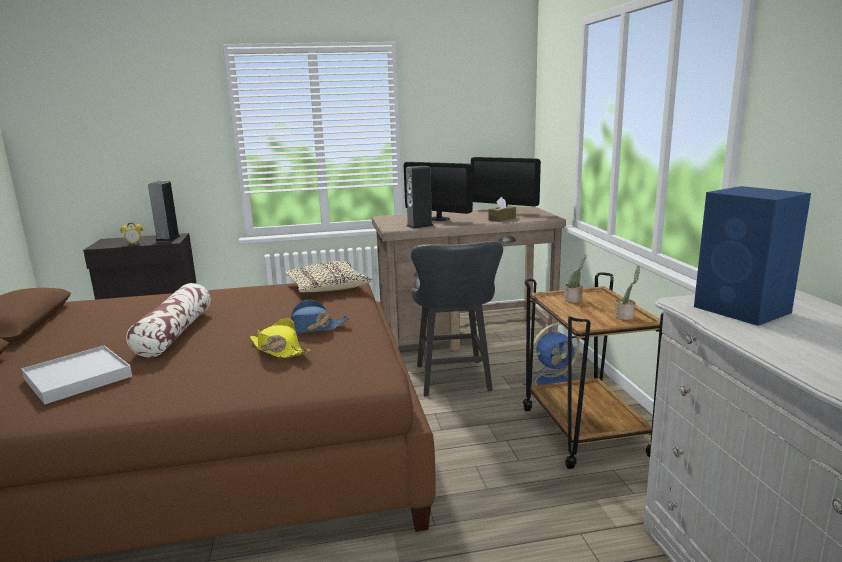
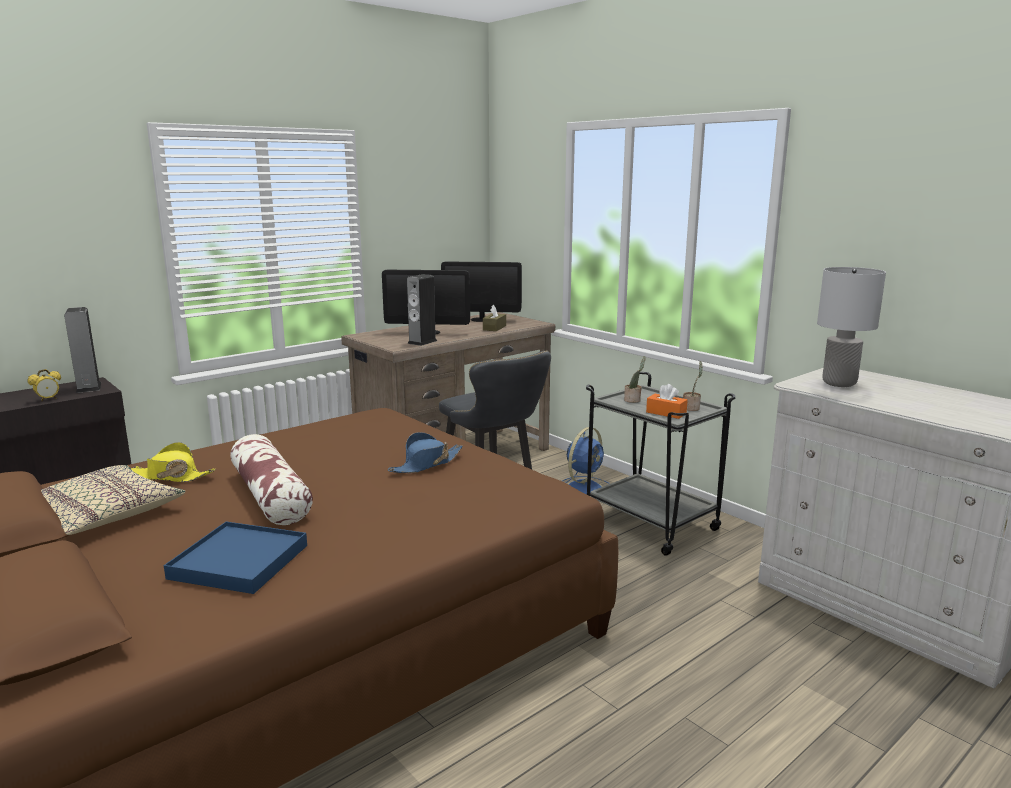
camera: 30 degrees left, 0 degrees up
(77, 378) = (239, 562): white tray -> blue tray
(278, 350) = (432, 488): yellow hat -> yellow hat (172, 476)
(327, 287) = (366, 421): beige pillow -> beige pillow (103, 513)
(585, 433) = (651, 524): brown cart -> grey cart
(588, 317) = (666, 413): none -> orange tissue box
(743, 310) = (839, 385): blue speaker -> grey table lamp

